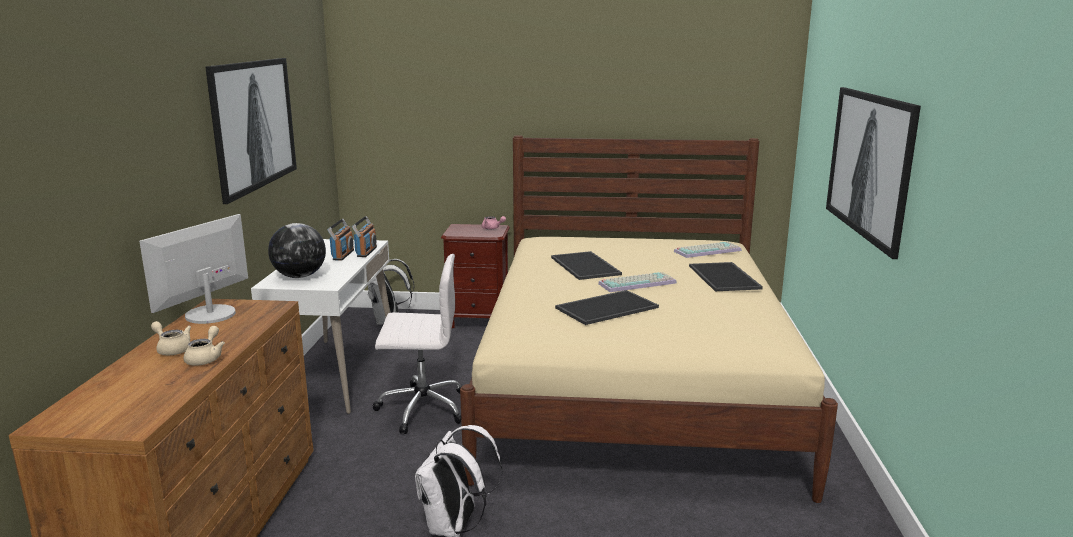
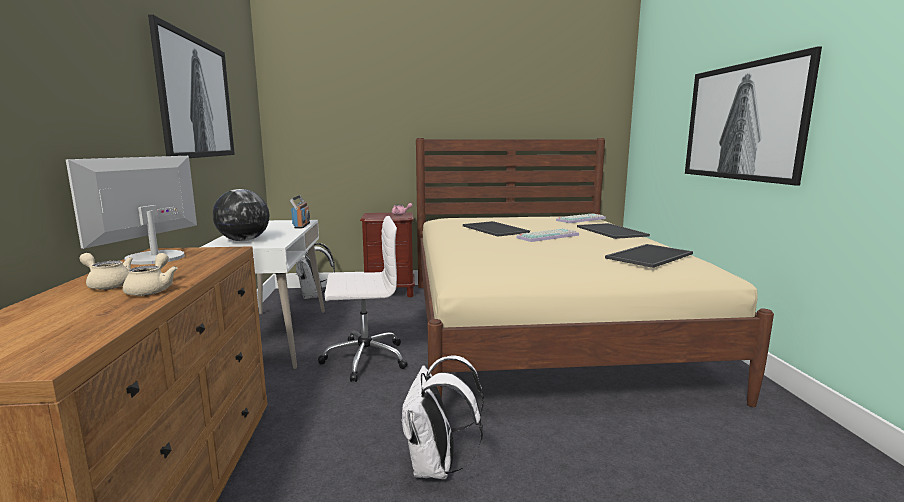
camera: 10 degrees left, 5 degrees down
(342, 255) = (280, 228): radio -> none
(606, 307) = (538, 250): tray -> tray (648, 255)

